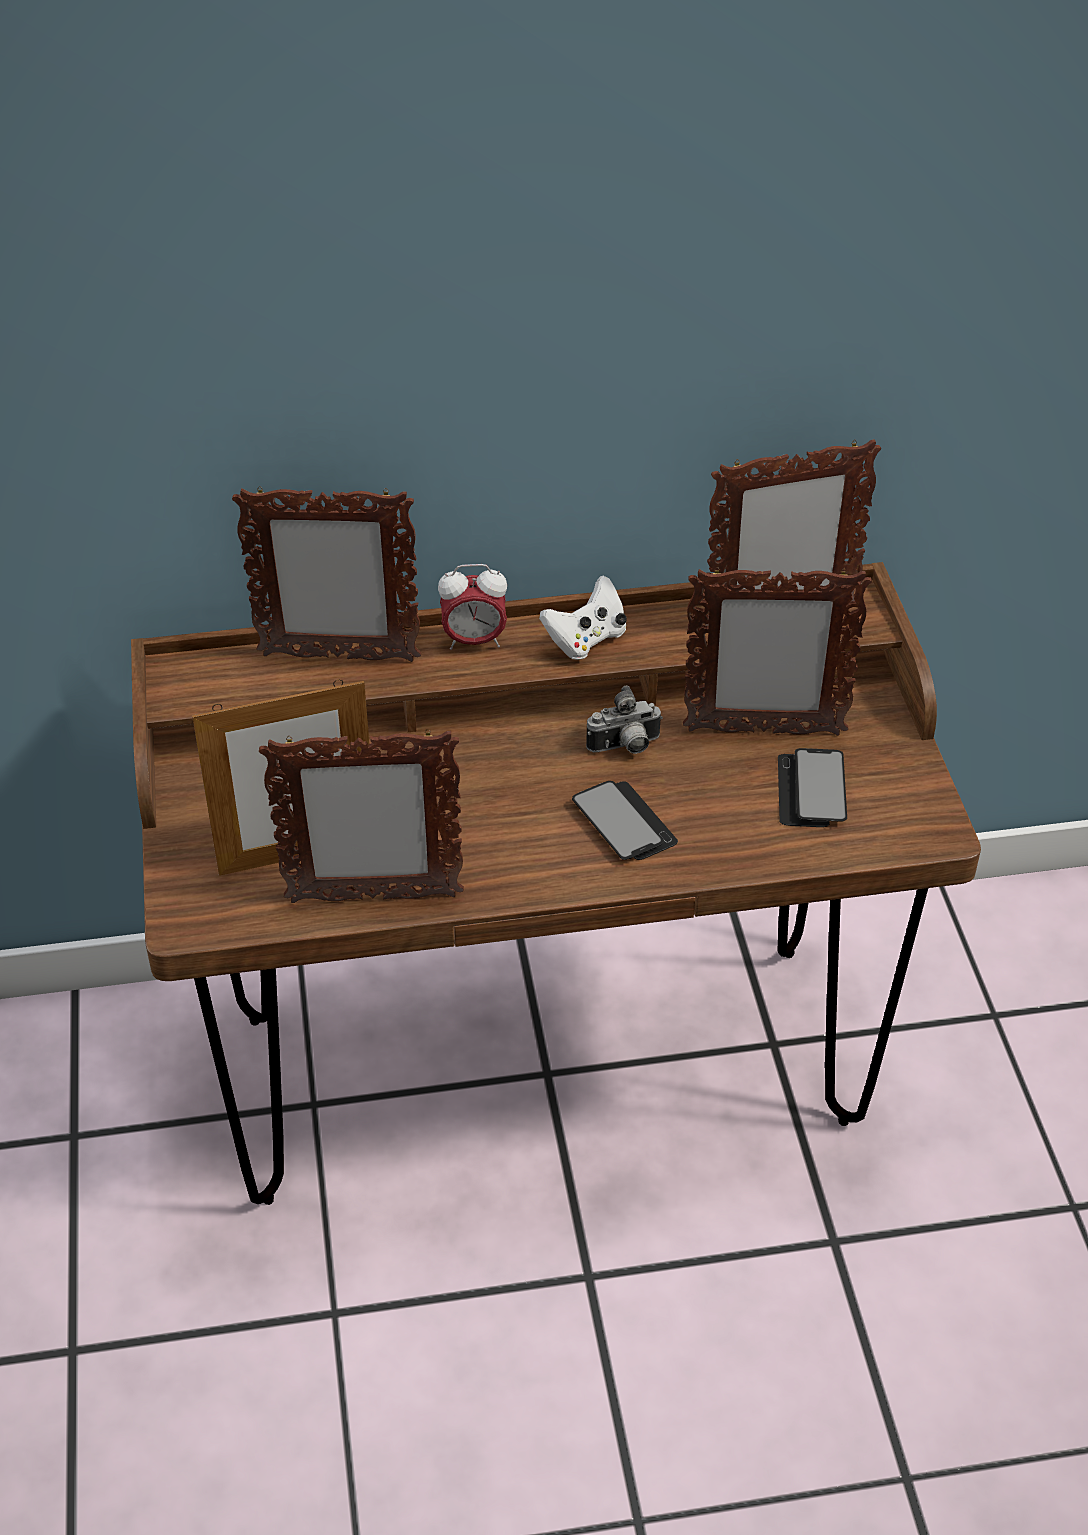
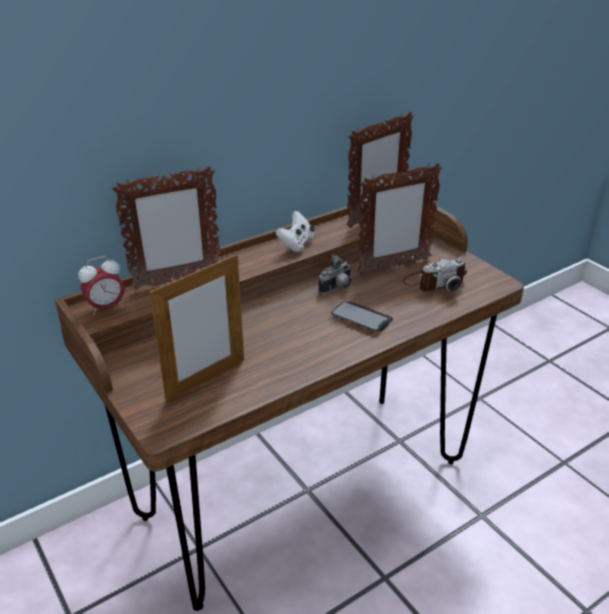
camera: 25 degrees left, 10 degrees down
(372, 897) = (260, 386): picture frame -> none
(474, 641) = (242, 258): alarm clock -> alarm clock (106, 308)
(811, 790) = (434, 282): phone -> camera

